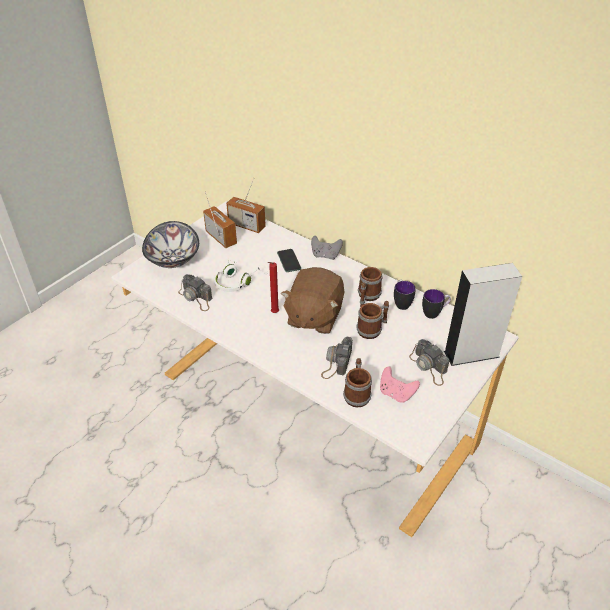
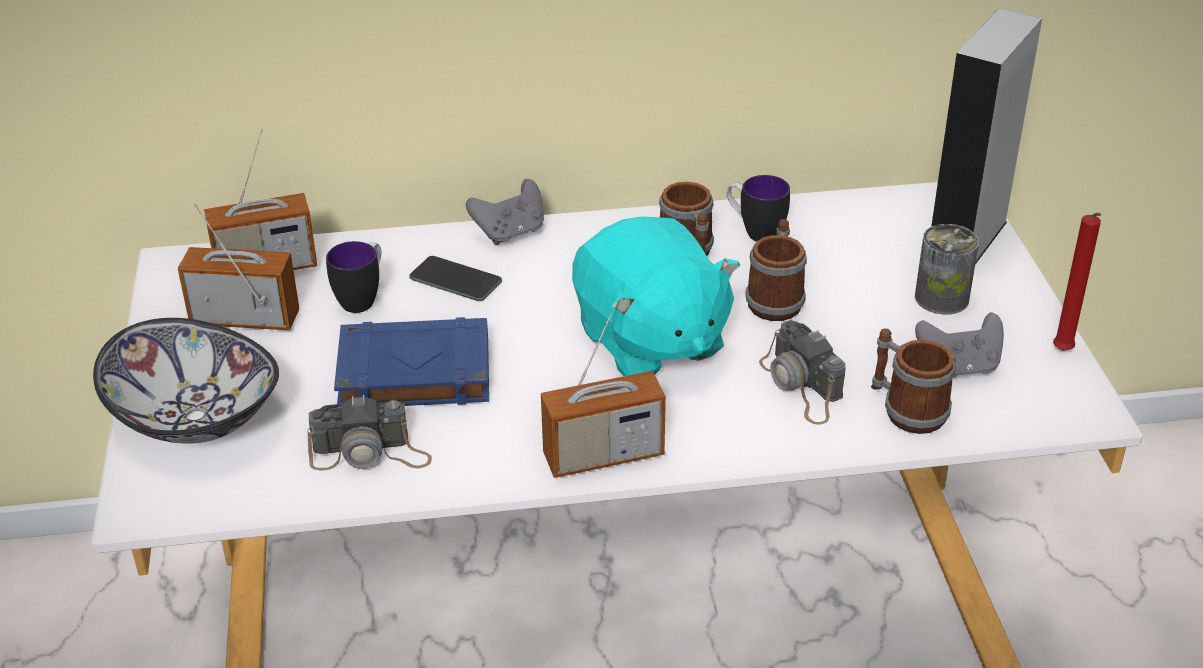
camera: 45 degrees left, 5 degrees down
(238, 282) = (412, 373): white headphones -> blue book
(250, 341) = (603, 456): none -> radio
(273, 313) = (570, 382): red candle -> red candle (1063, 353)
(313, 316) = (649, 341): brown plush toy -> turquoise plush toy
(396, 393) = (958, 367): pink game controller -> grey game controller
(429, 367) = (941, 298): camera -> can
(434, 313) = (827, 216): mug -> mug (363, 298)

